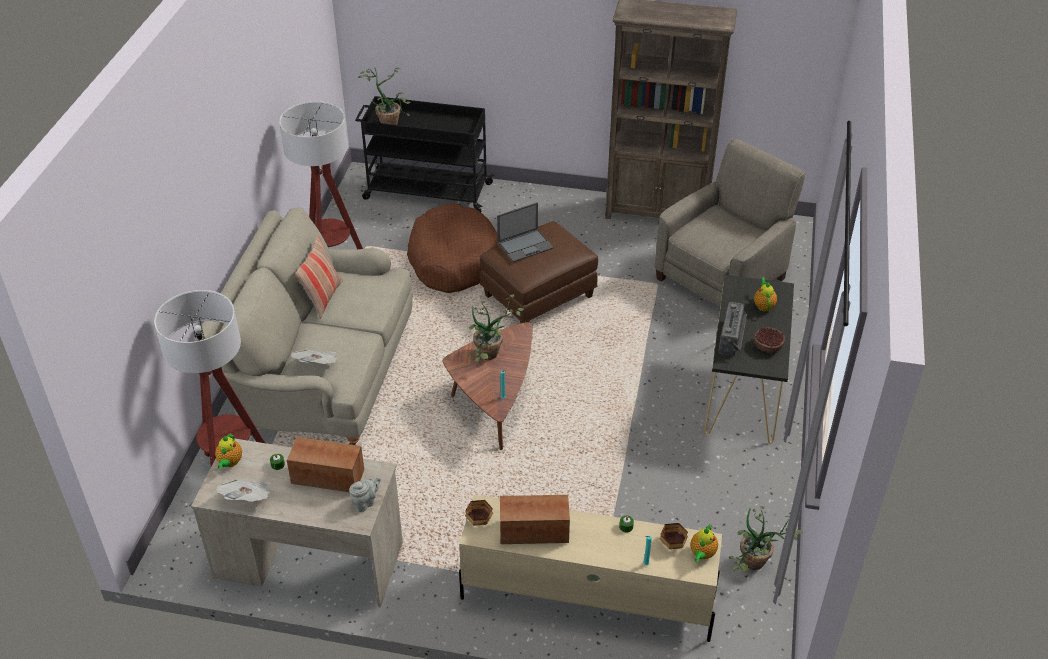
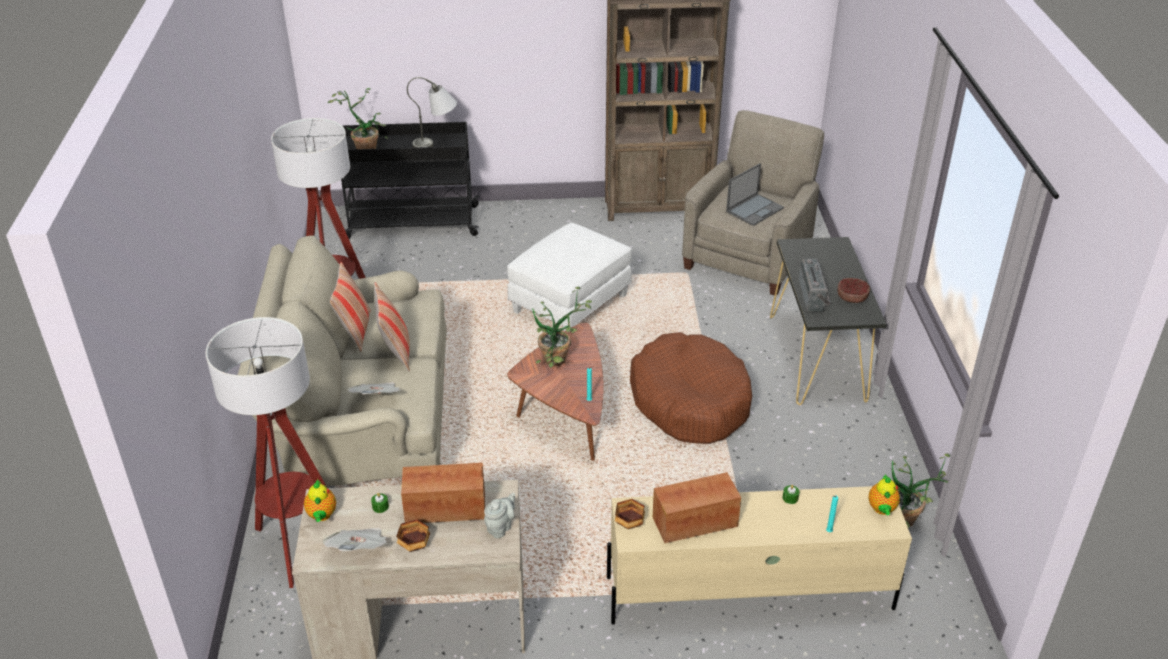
camera: 15 degrees left, 5 degrees down
(349, 323) = (395, 351): none -> pillow
(453, 126) = (437, 144): none -> grey table lamp
(453, 259) = (464, 283): brown dog bed -> brown dog bed (690, 401)
(525, 245) = (554, 247): laptop -> laptop (755, 209)
(538, 295) = (570, 303): brown ottoman -> white ottoman
(673, 543) = (846, 504): bowl -> bowl (415, 544)
(763, 305) = (829, 261): teapot -> none

